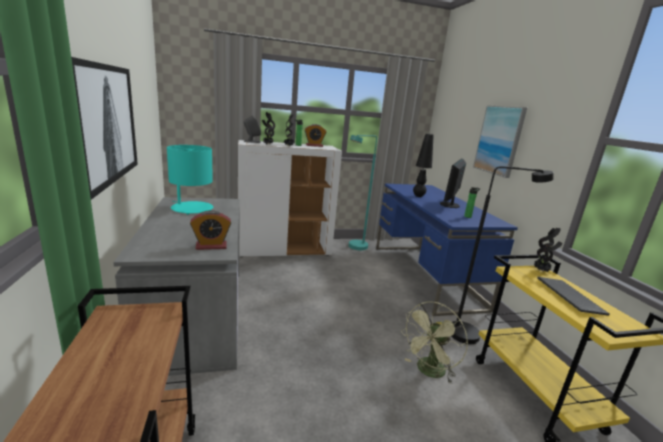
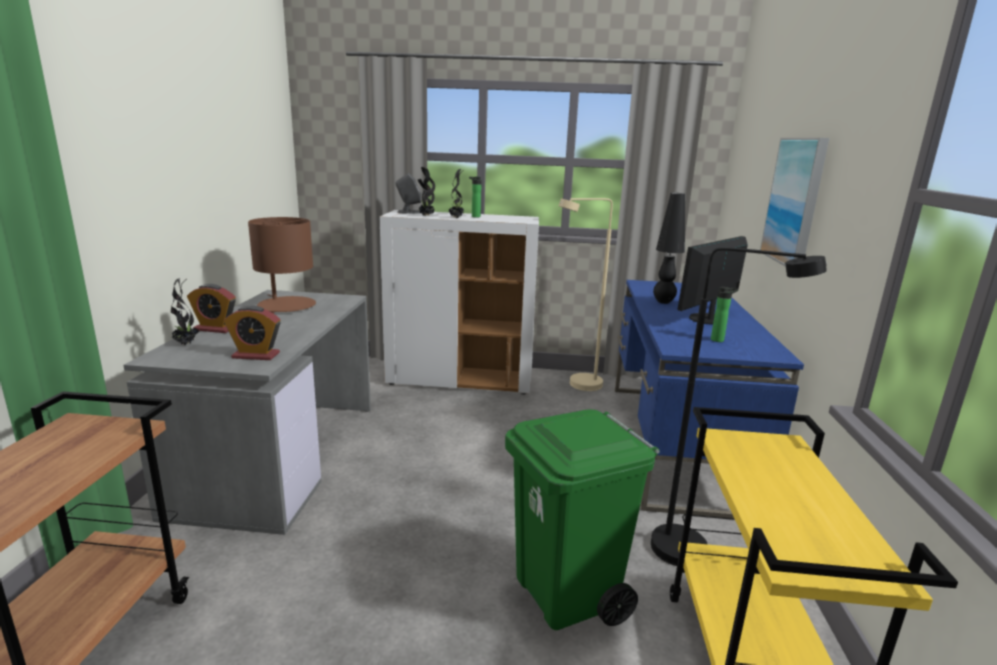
camera: 20 degrees right, 0 degrees up
(105, 124) = (160, 191): picture -> none
(192, 208) = (286, 306): turquoise table lamp -> brown table lamp
(314, 145) = (503, 217): alarm clock -> alarm clock (215, 329)
(354, 247) = (578, 386): turquoise floor lamp -> beige floor lamp
(428, 372) = (568, 595): green fan -> green trash can
(541, 271) = (785, 445): potted plant -> potted plant (186, 344)
(567, 296) = (787, 492): keyboard -> none

